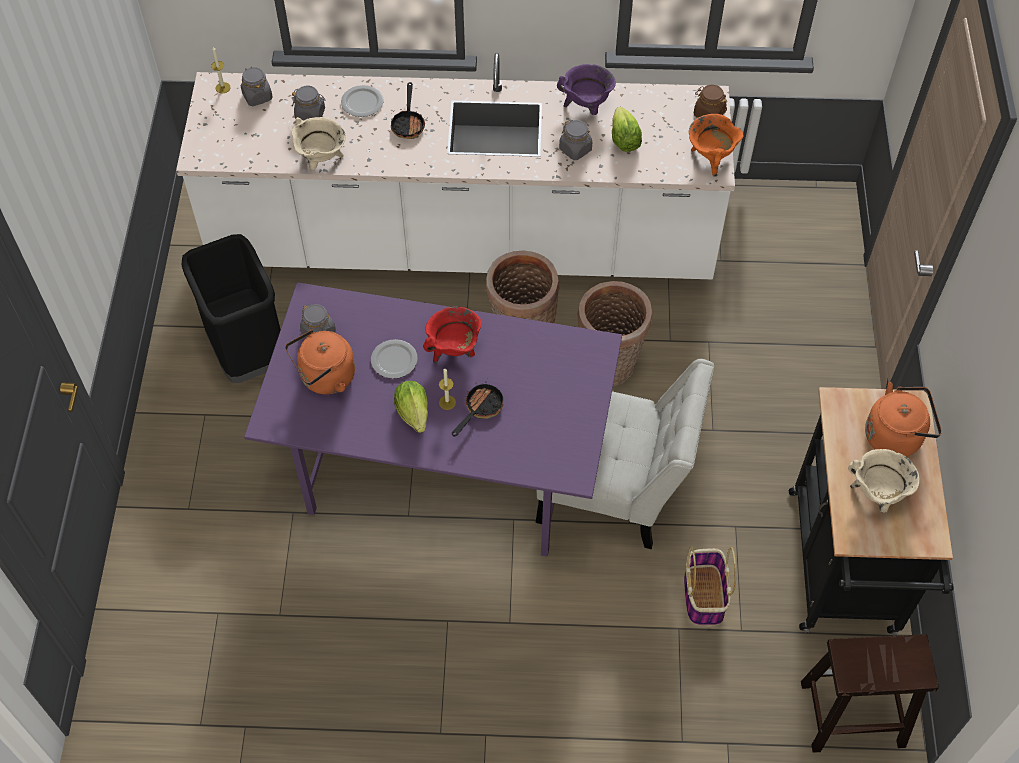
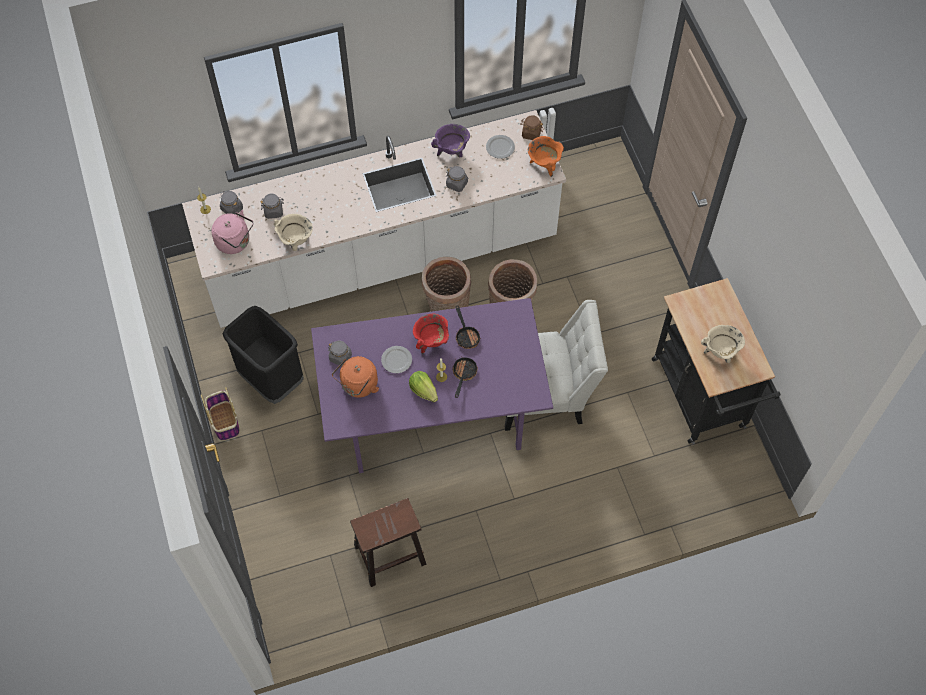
camera: 20 degrees left, 5 degrees up
(241, 138) = (235, 242): none -> pink kettle
(362, 103) = (305, 192): plate -> plate (500, 148)
(408, 123) = (341, 198): frying pan -> frying pan (466, 335)
(624, 140) = (485, 168): lettuce -> none
(703, 594) = (624, 441): basket -> basket (224, 420)
(850, 714) = (735, 484): brown stool -> brown stool (389, 555)
(896, 436) = (718, 312): orange kettle -> none

